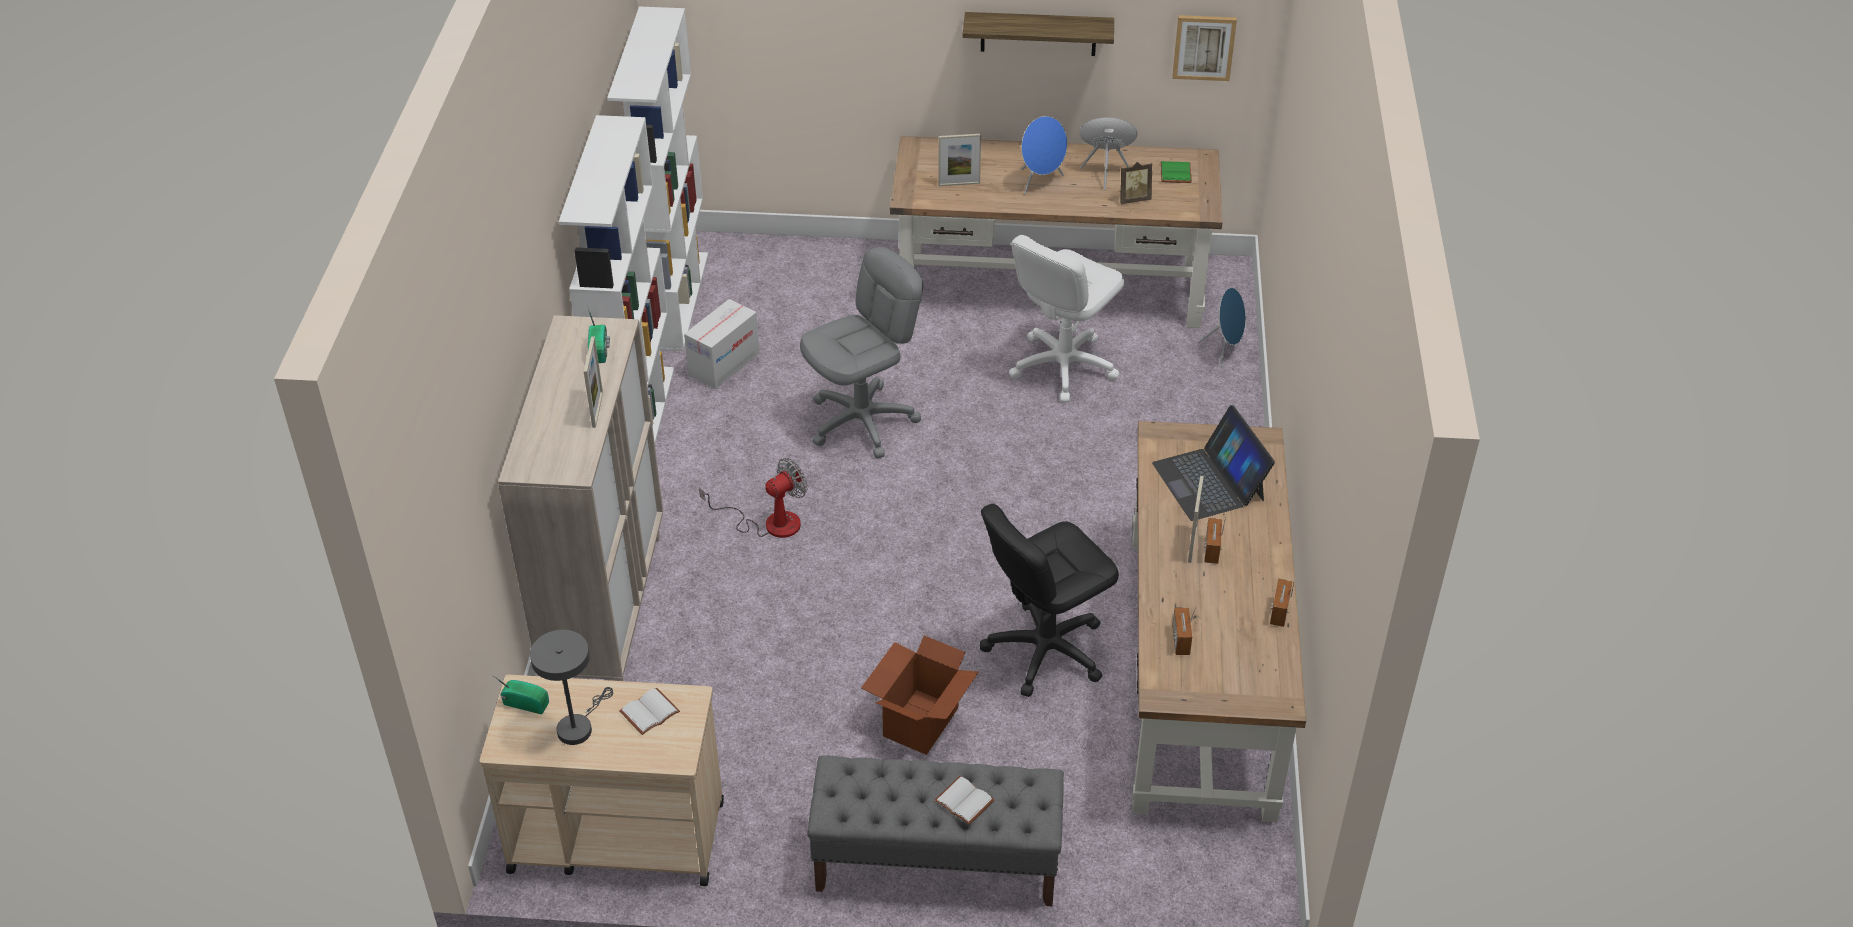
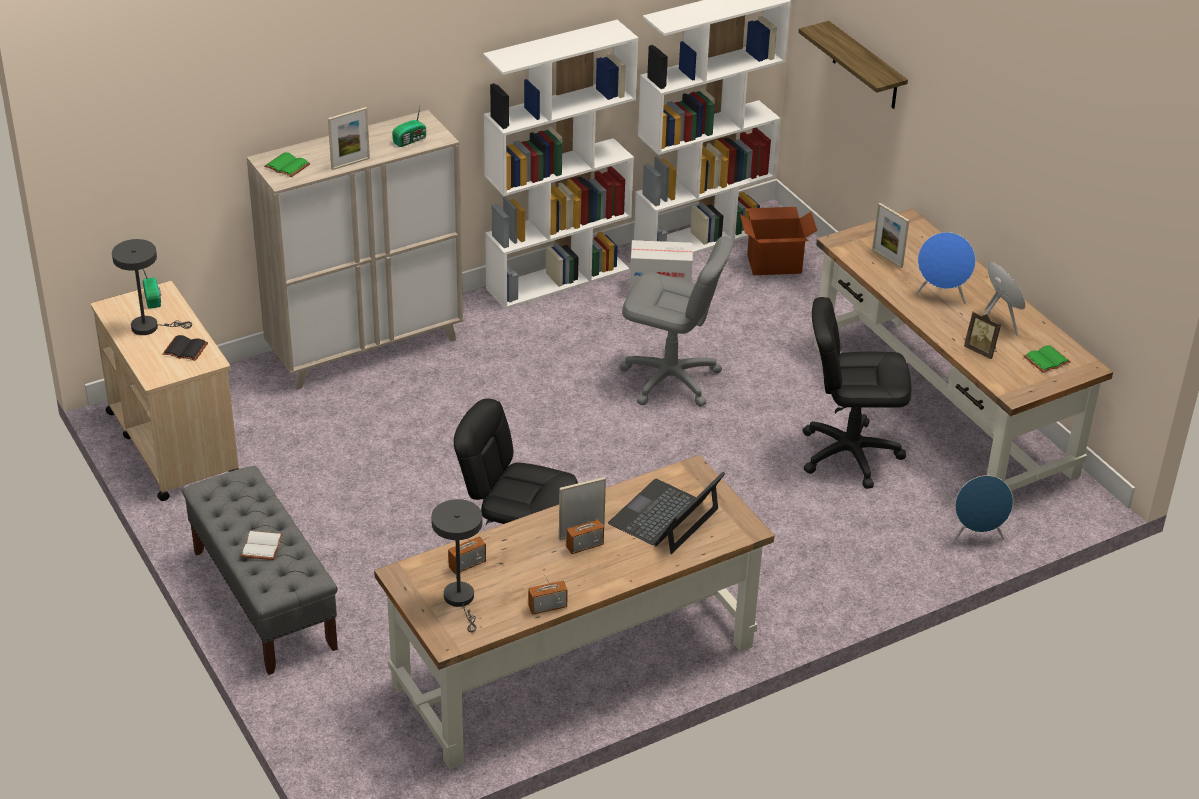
camera: 55 degrees right, 5 degrees down
(551, 458) = (286, 166): none -> green book
(649, 711) = (186, 349): white book -> black book
(769, 523) = (518, 382): fan -> none
(919, 722) = (389, 536): cardboard box -> cardboard box (774, 263)
(1038, 33) = (1013, 169): shelf -> shelf (865, 67)
(1063, 366) = (849, 454): white office chair -> black office chair
(1204, 47) = (1121, 258): picture -> none
(1228, 667) = (461, 600): none -> grey table lamp

